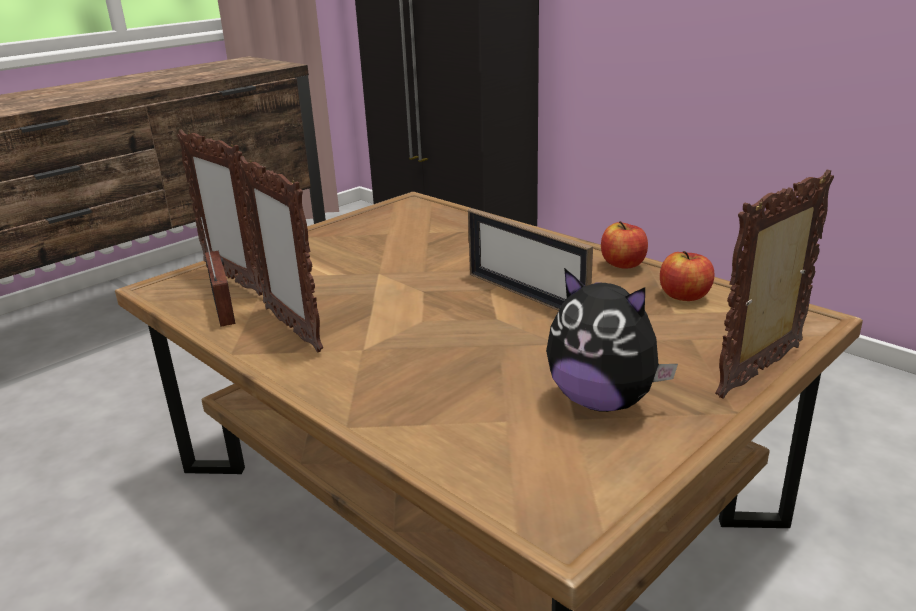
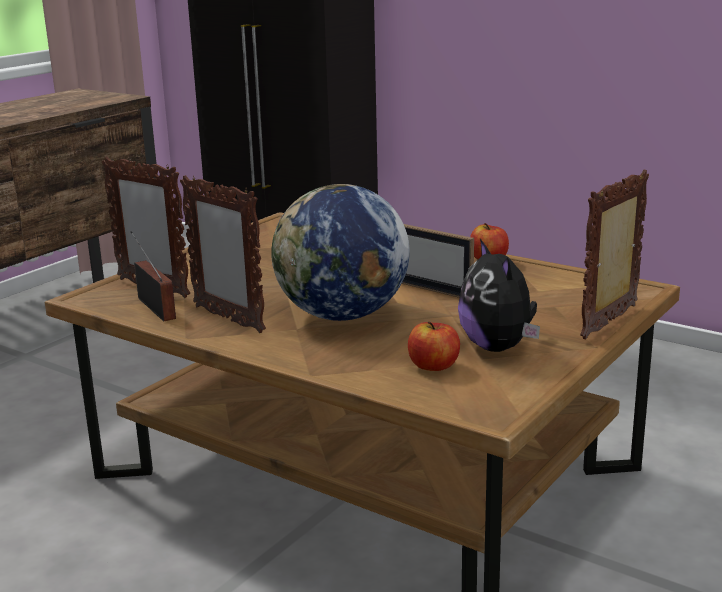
camera: 10 degrees left, 5 degrees down
(424, 334) = (342, 315): none -> globe
(602, 401) = (498, 347): plush toy -> plush toy turned 45 degrees clockwise
(684, 296) = (543, 279): apple -> apple (433, 366)

